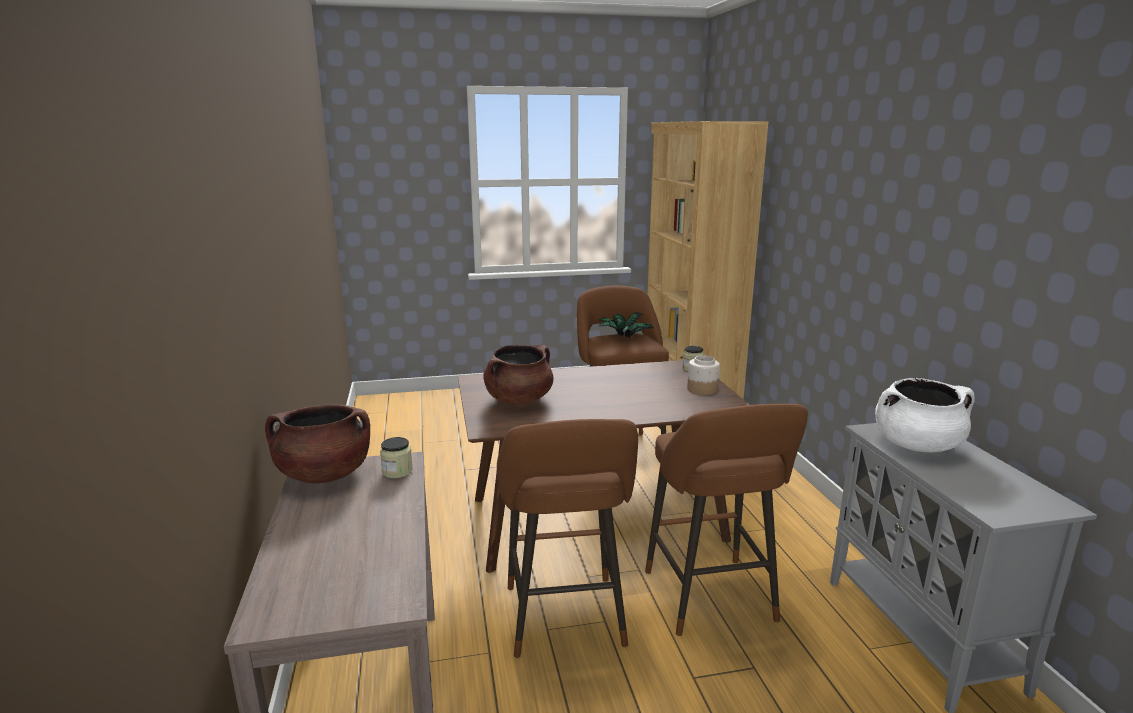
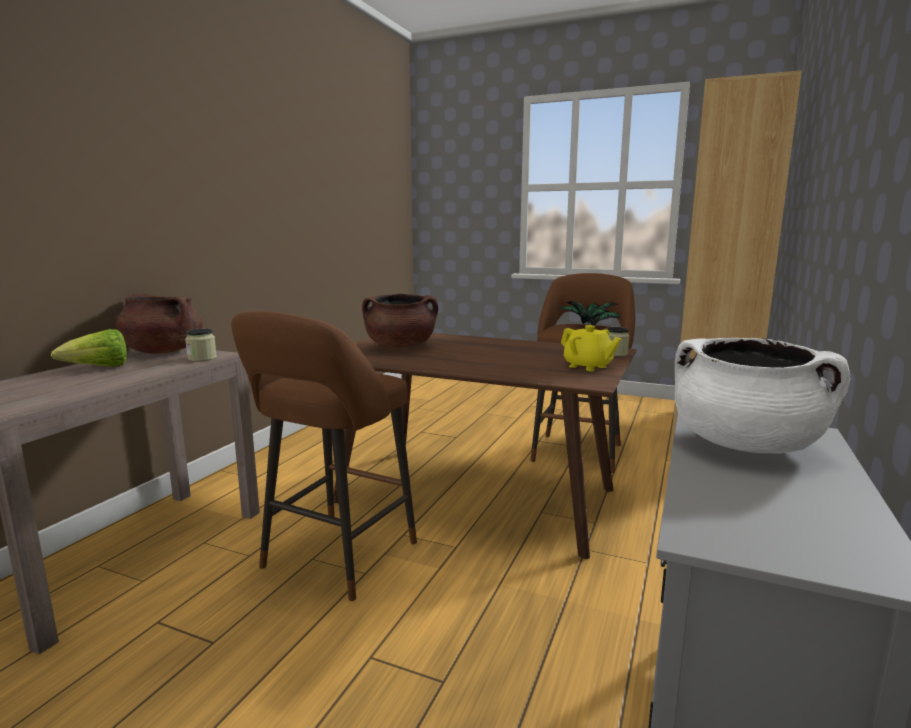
camera: 35 degrees right, 5 degrees down
(322, 519) = (99, 368): none -> lettuce
(702, 389) = (588, 366): jar -> yellow teapot
(712, 600) = (489, 601): brown stool -> none

